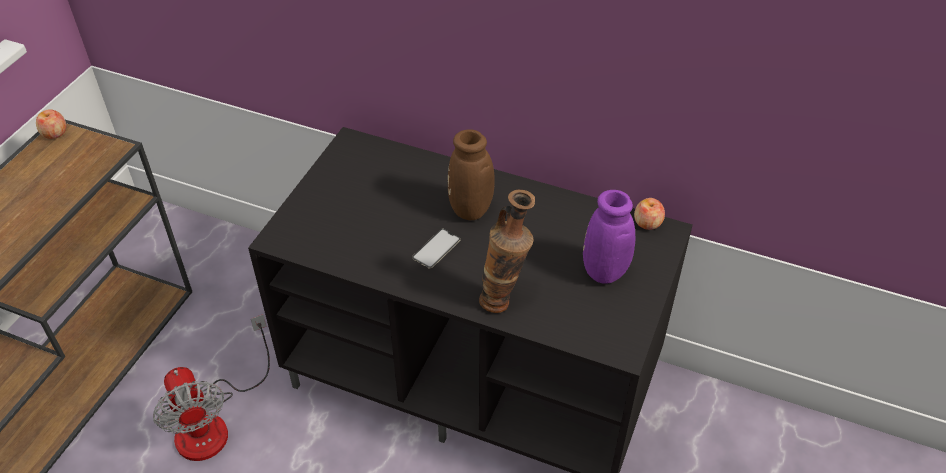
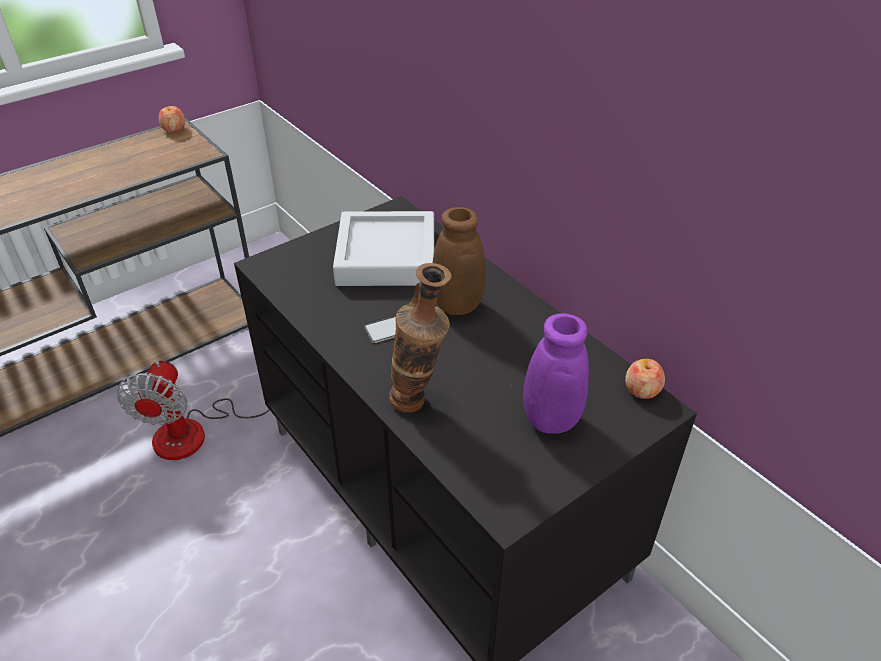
camera: 30 degrees right, 5 degrees down
(378, 189) = (386, 257): none -> grey tray

